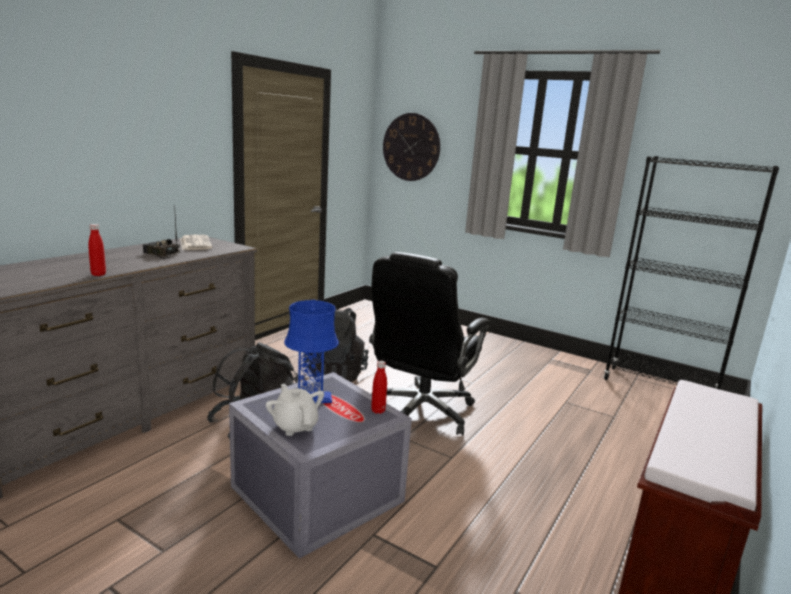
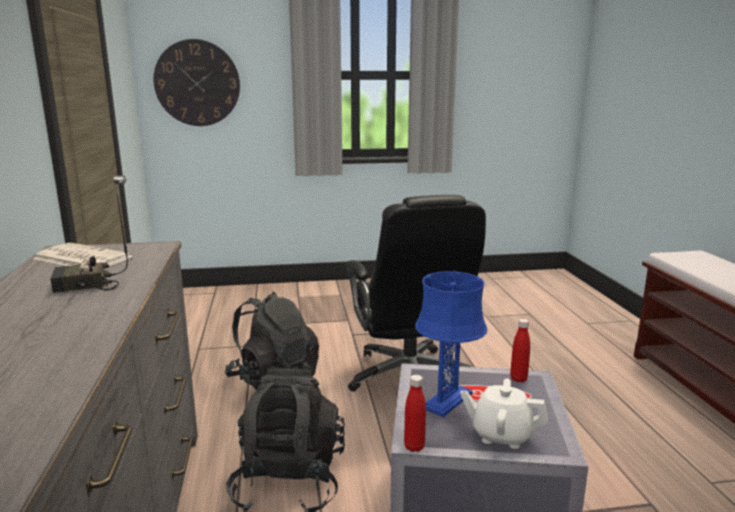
camera: 40 degrees left, 0 degrees up
(98, 274) = (95, 346): red bottle -> red bottle (414, 447)
(660, 388) = (515, 279): black bookcase -> none

